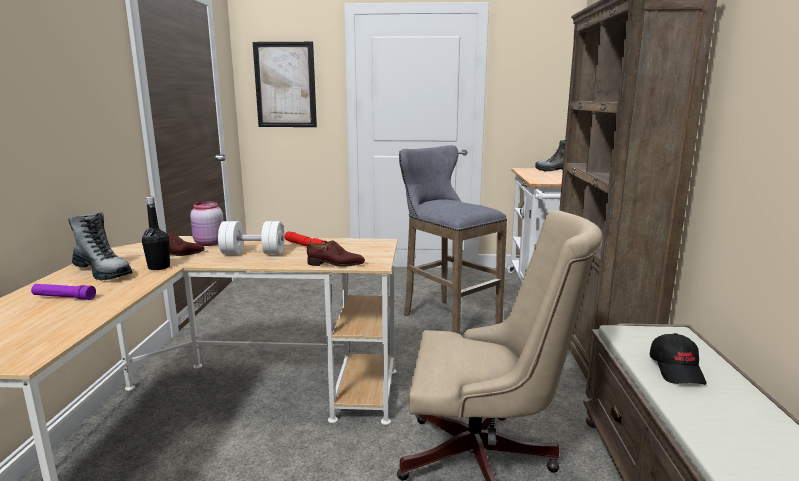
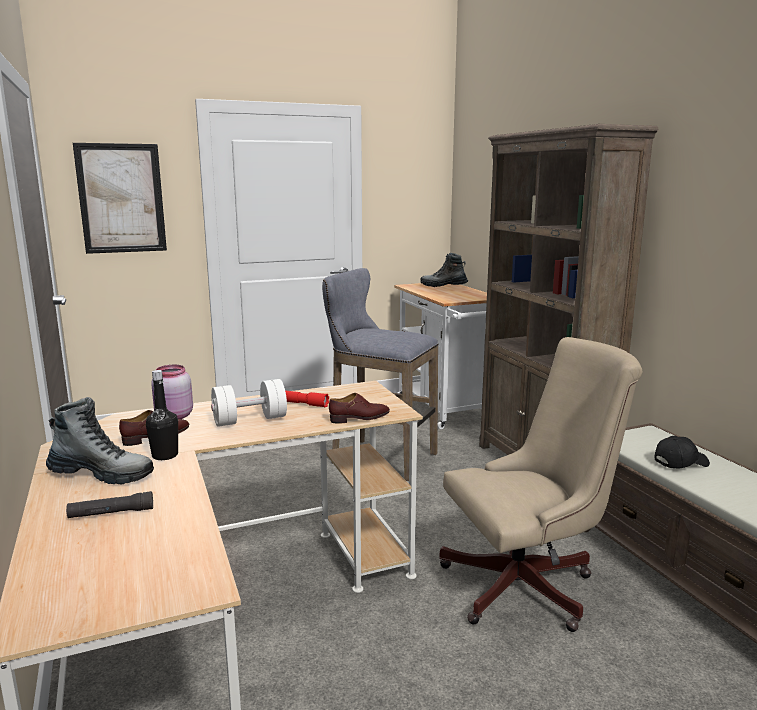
camera: 25 degrees left, 0 degrees up
(64, 297) = (111, 513): purple flashlight -> black flashlight
(677, 370) = (680, 462): black cap -> black cap turned 90 degrees counterclockwise

